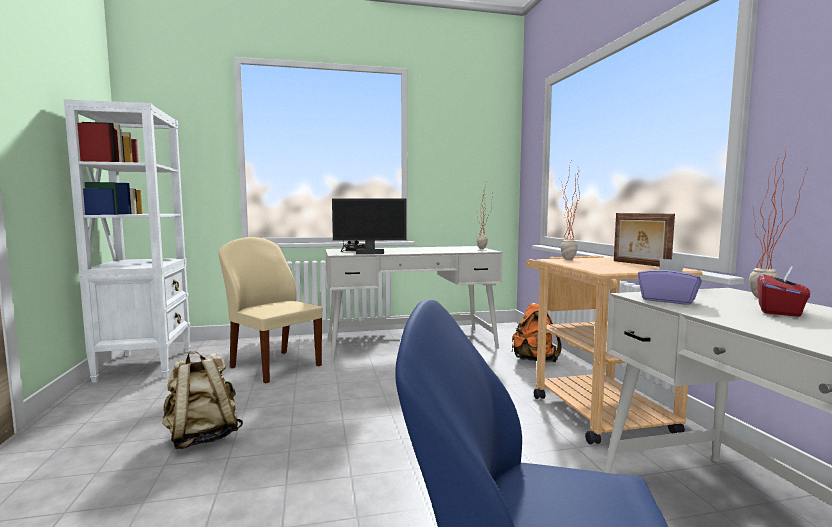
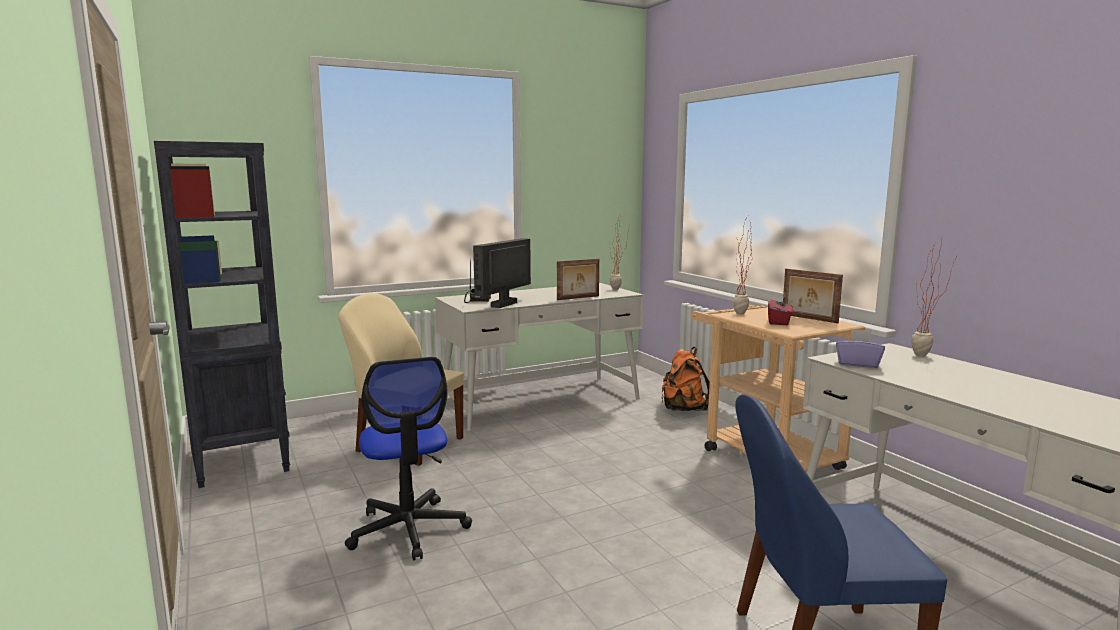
camera: 15 degrees left, 5 degrees up
(146, 364) = (242, 459): white bookcase -> black bookcase
(202, 437) = (408, 529): beige backpack -> office chair
(370, 253) = (505, 305): monitor -> monitor turned 135 degrees clockwise
(439, 252) = (578, 298): none -> picture frame
(780, 311) = (939, 370): red tissue box -> red tissue box (779, 322)

